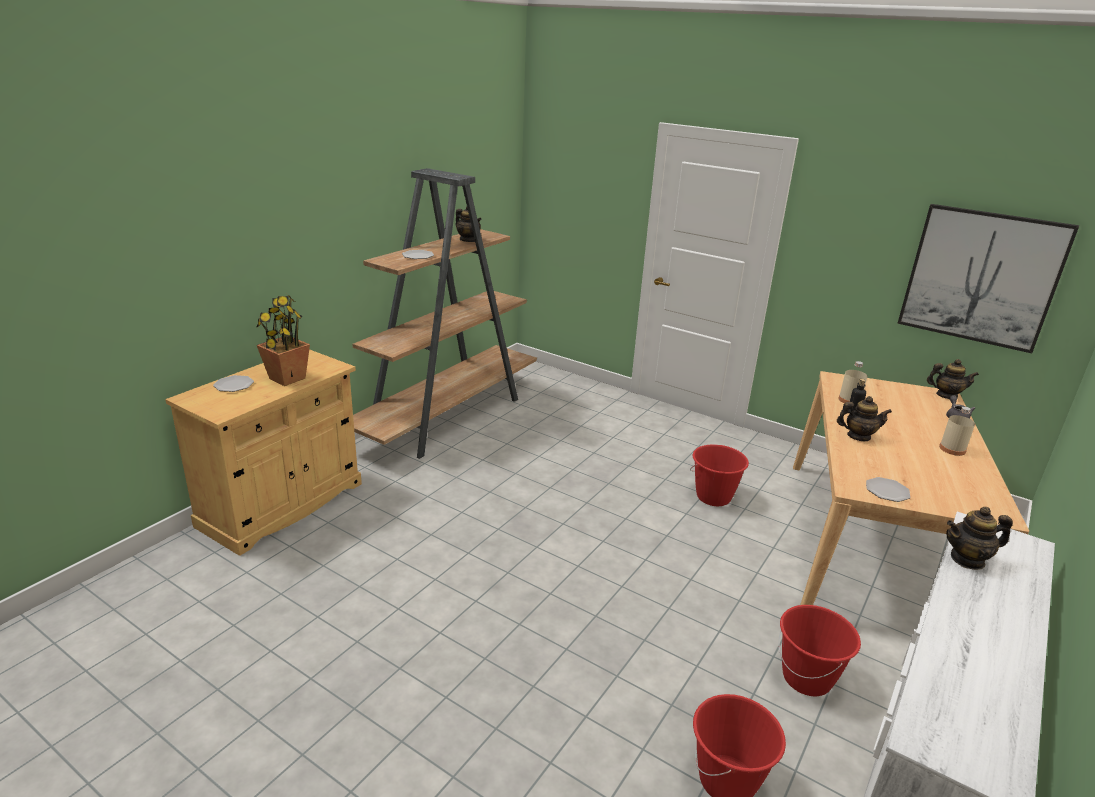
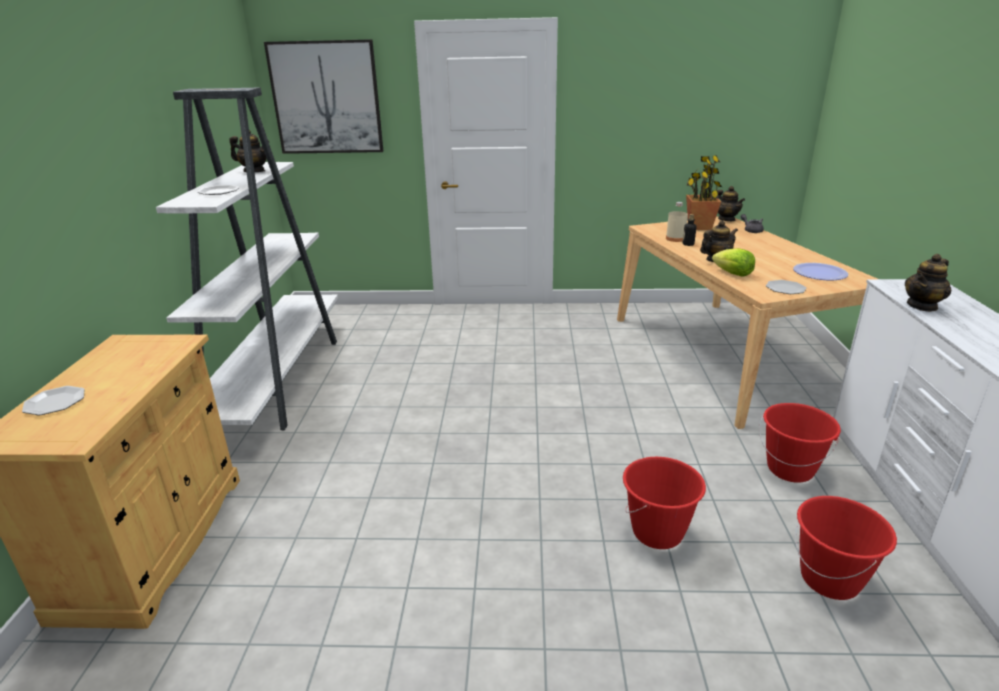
camera: 30 degrees left, 0 degrees up
(287, 378) = (129, 372): potted plant -> potted plant (699, 227)
(448, 416) = (277, 379): brown bookcase -> white bookcase
(713, 497) = (586, 363): red bucket -> red bucket (657, 532)
(853, 456) = (732, 274): none -> lettuce
(946, 395) = (726, 219): teapot -> teapot turned 75 degrees clockwise
(952, 449) = (779, 250): beige bottle -> none
(958, 489) = (819, 273): none -> plate
(981, 277) = (728, 115): picture -> picture (326, 98)

